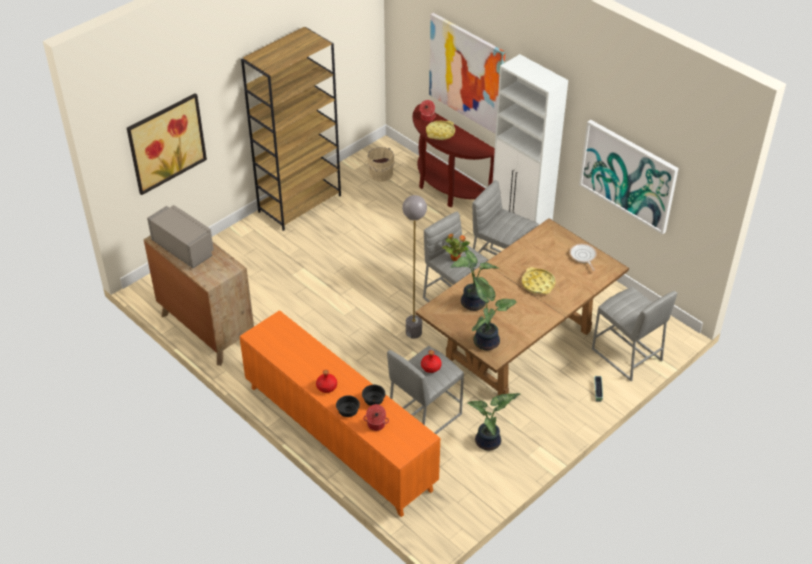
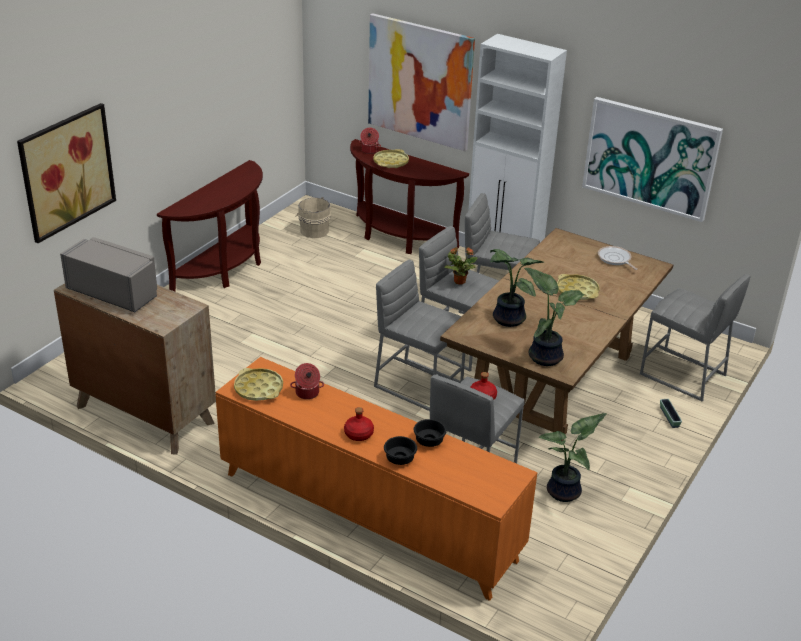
camera: 15 degrees left, 10 degrees down
(269, 338) = (258, 389): none -> yellow tray
(300, 203) = (225, 269): brown bookcase -> brown console table
(376, 425) = (444, 469): cooking pot -> cooking pot (307, 393)
(413, 332) = (418, 384): grey floor lamp -> grey stool

